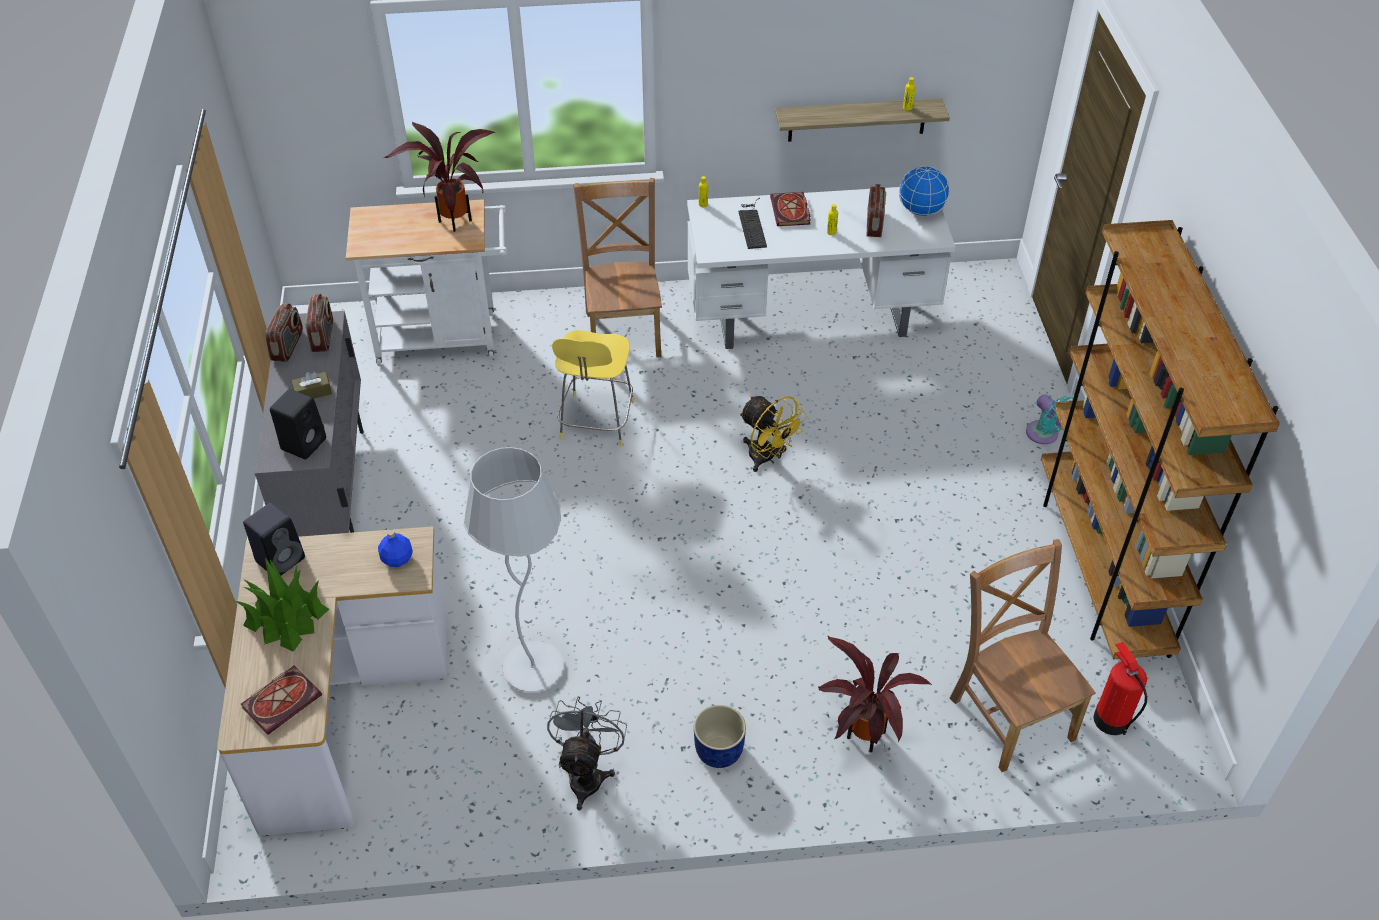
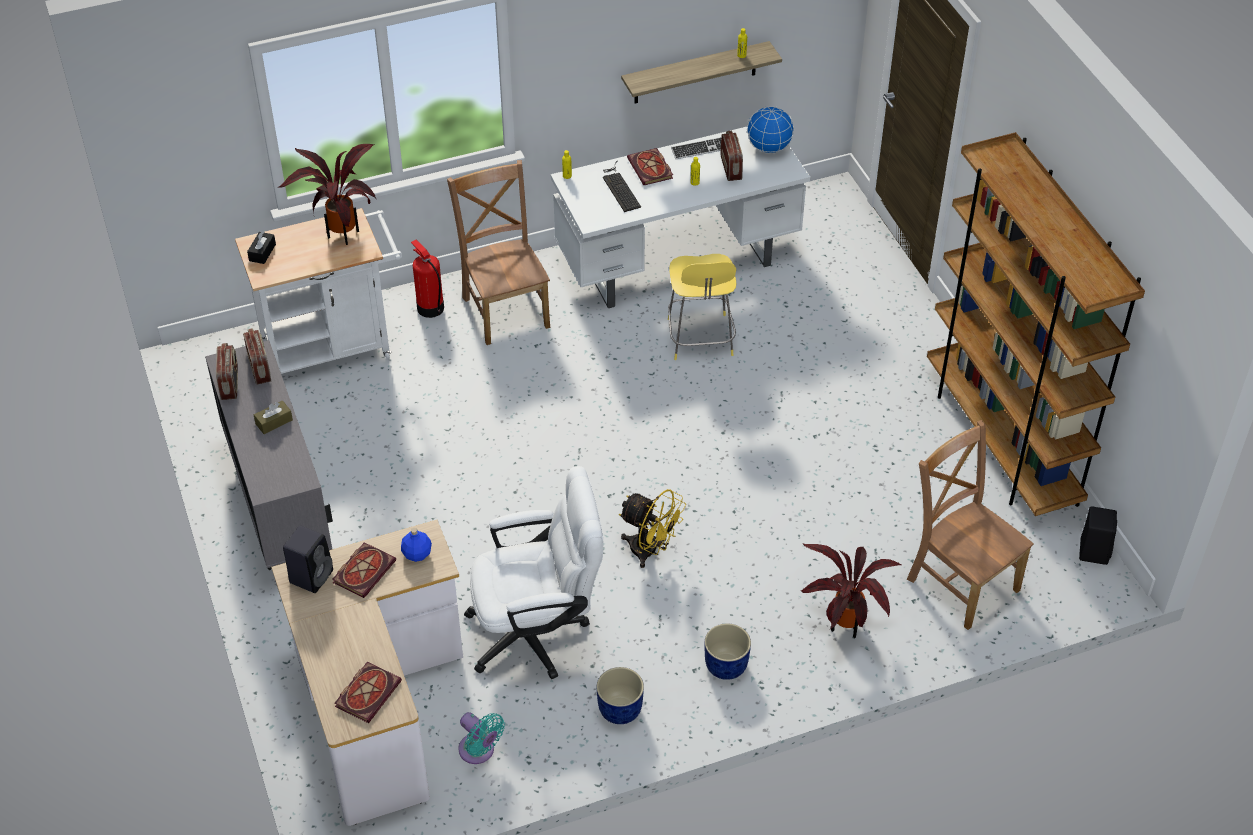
camera: 15 degrees left, 0 degrees up
(286, 617) = (339, 624): potted plant -> none
(304, 443) = (287, 469): black speaker -> black speaker (1093, 550)
(336, 565) = (364, 570): none -> book
(370, 225) = (262, 252): none -> black tissue box
(533, 668) = (538, 632): white floor lamp -> white office chair
(587, 774) = (619, 710): grey fan -> blue planter
(596, 422) = (511, 401): yellow stool -> yellow stool (700, 339)
(767, 458) = (681, 403): yellow fan -> yellow fan (650, 551)
(847, 201) = (699, 149): none -> keyboard
(1044, 435) = (920, 334): turquoise fan -> turquoise fan (479, 751)
(1110, 719) = (1044, 567): fire extinguisher -> fire extinguisher (430, 307)

